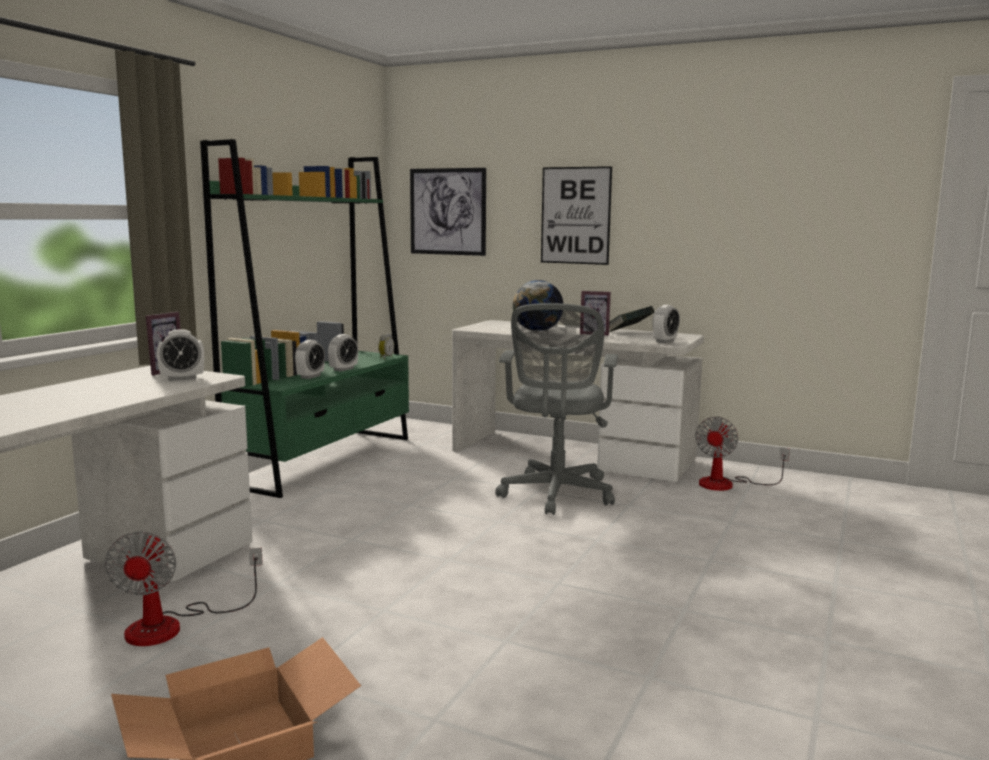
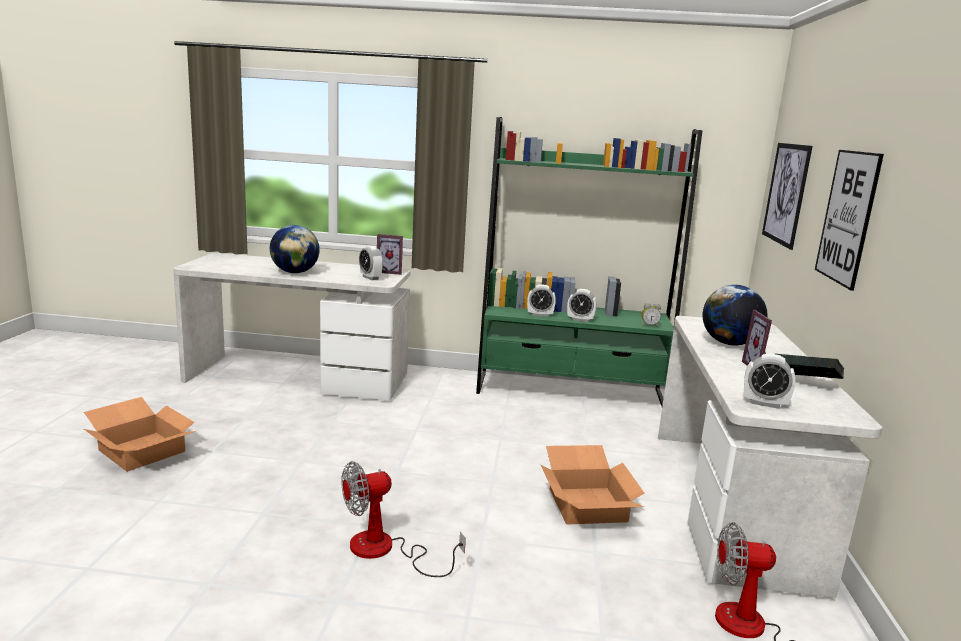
camera: 70 degrees right, 5 degrees up
(85, 402) = (295, 272): none -> globe
(172, 625) = (269, 407): fan -> fan (385, 550)
(556, 495) = (586, 504): grey office chair -> cardboard box

